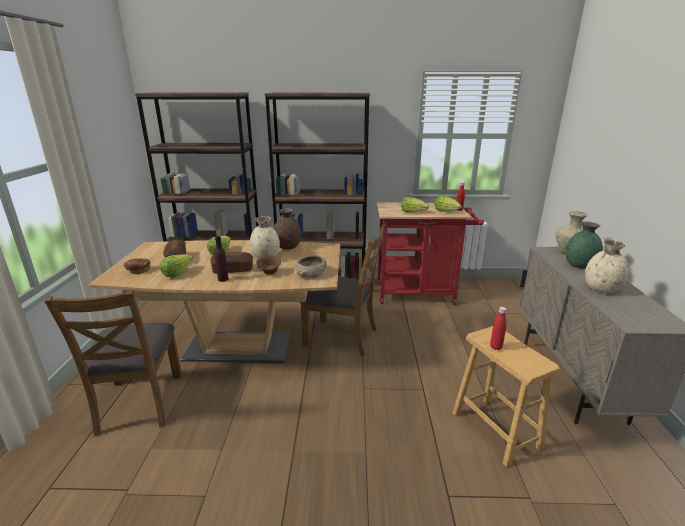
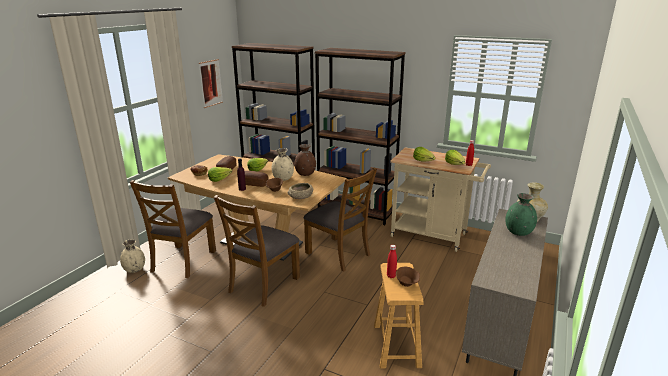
camera: 25 degrees right, 0 degrees up
(111, 146) = (211, 83): none -> picture
(281, 402) = (263, 284): none -> brown chair
(420, 294) = (433, 236): red cart -> beige cart
(522, 352) = (407, 284): none -> brown bowl
(601, 289) = (505, 253): beige vase -> beige vase (134, 269)

